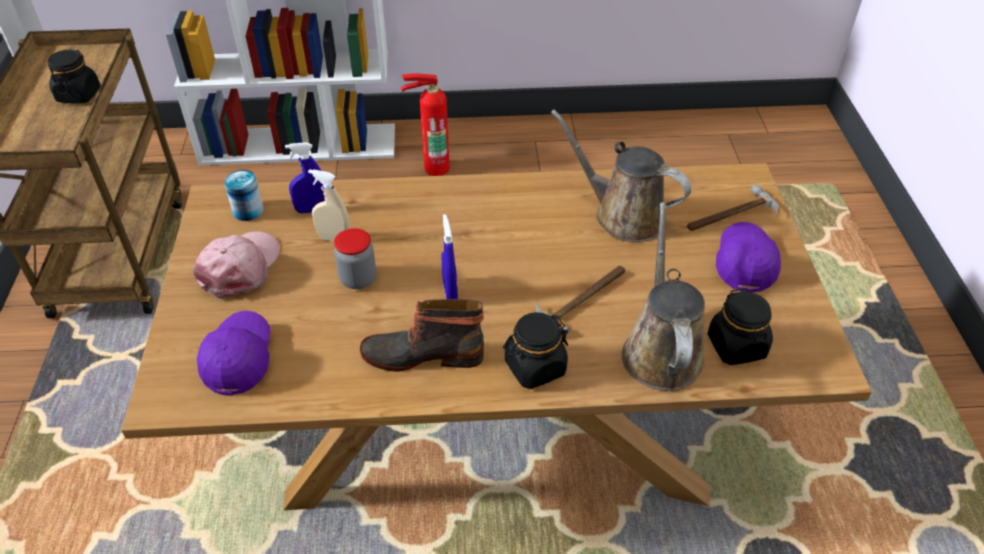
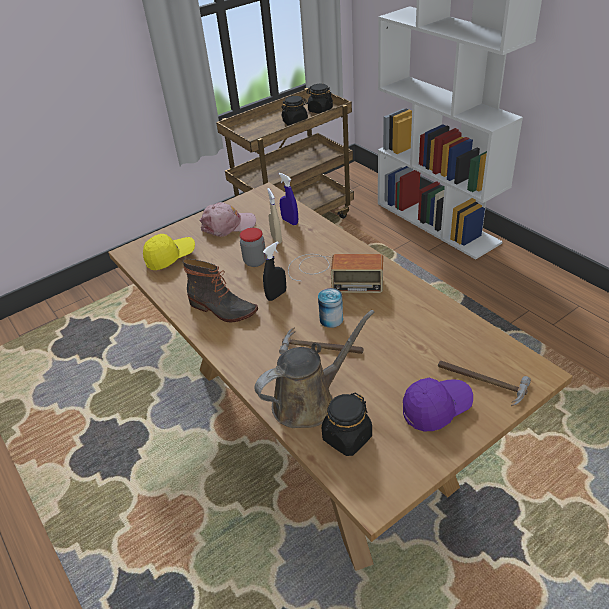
camera: 60 degrees right, 5 degrees down
(239, 359) = (170, 257): purple cap -> yellow cap
(248, 211) = (268, 205): can -> can (331, 319)
(423, 354) = (222, 309): boot -> boot turned 150 degrees clockwise
(434, 167) = (490, 278): fire extinguisher -> none
(450, 291) = (276, 295): blue spray bottle -> black spray bottle
(463, 227) = (332, 274): none -> radio
(534, 367) = (247, 354): black jar -> black jar (320, 110)
(623, 215) = (418, 330): brown watering can -> none

